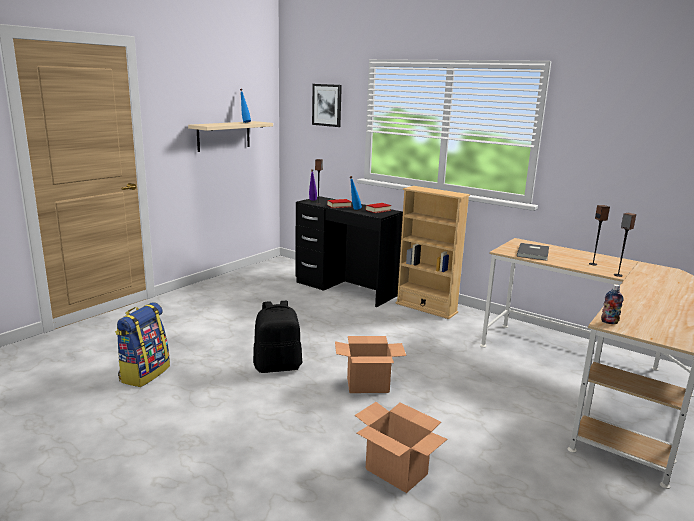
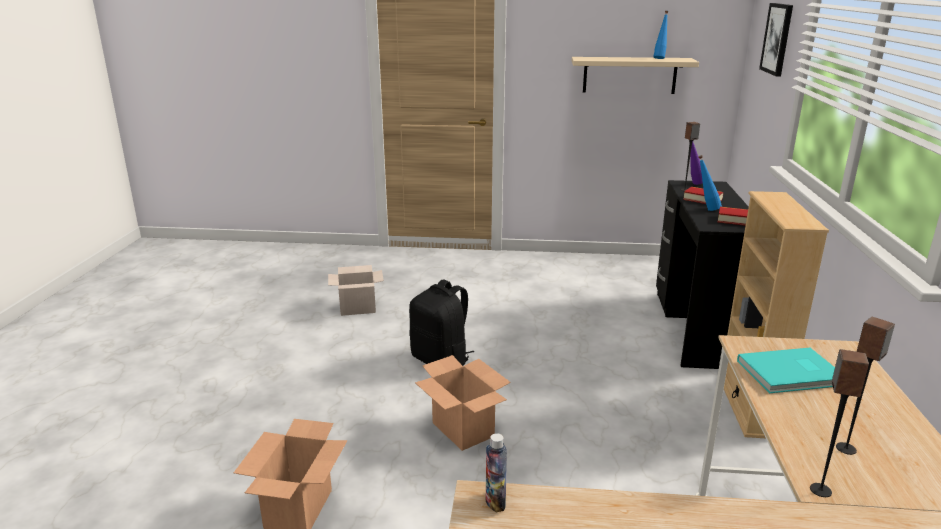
camera: 60 degrees right, 5 degrees up
(144, 373) = (358, 307): backpack -> cardboard box
(534, 253) = (792, 374): grey book -> turquoise book

